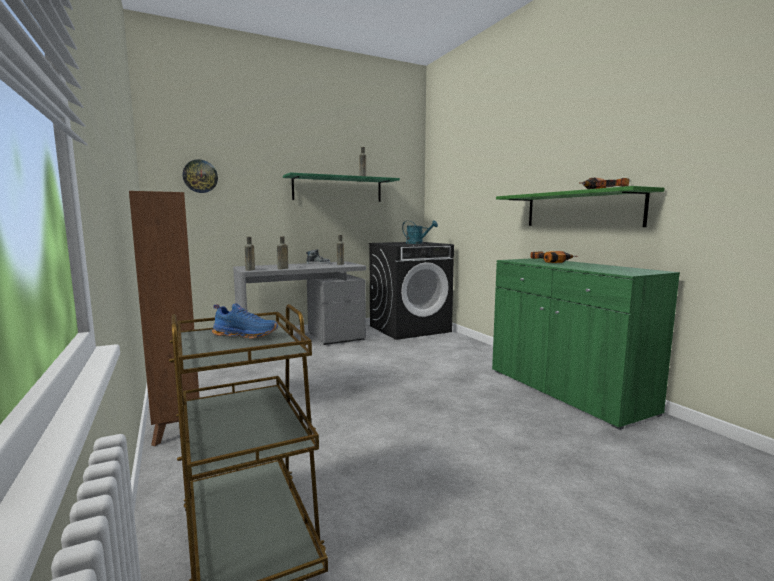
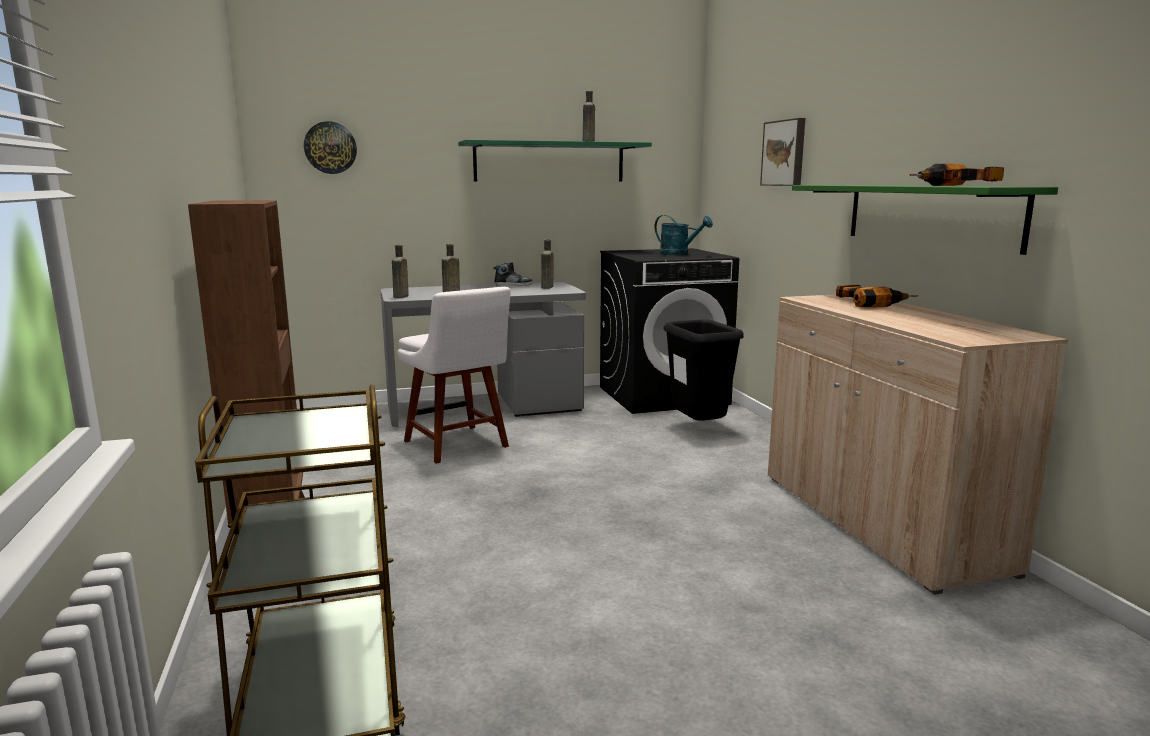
camera: 10 degrees right, 5 degrees up
(246, 335) = (312, 425): blue shoe -> none
(293, 363) = (458, 445): none -> white chair
(439, 347) = (698, 430): none -> black trash can
(481, 182) = (785, 153): none -> picture
(566, 391) = (878, 522): green cabinet -> beige cabinet

